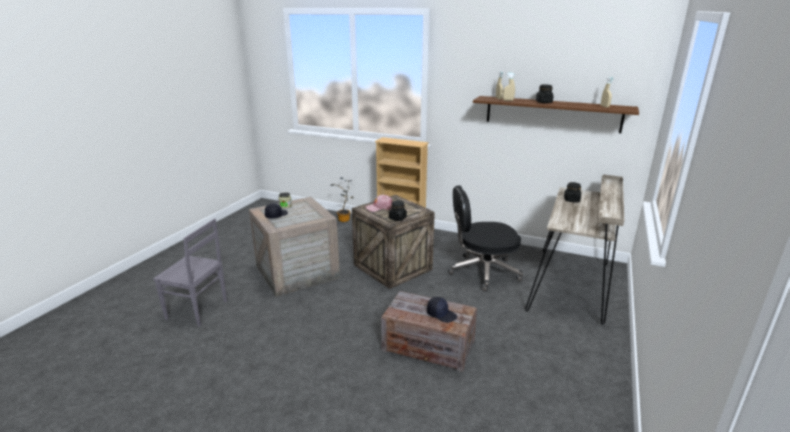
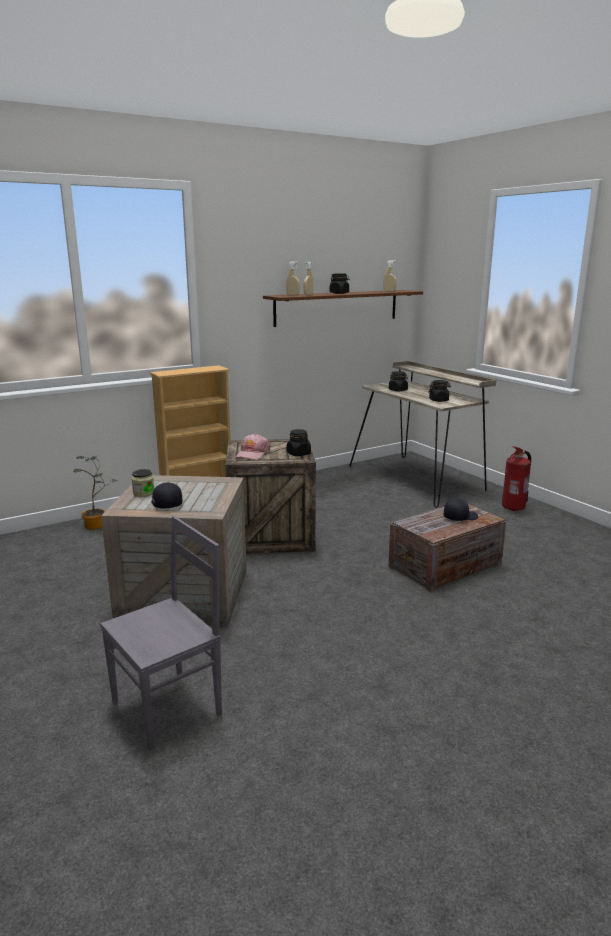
camera: 55 degrees left, 5 degrees down
(483, 272) = (347, 500): black office chair -> none
(570, 220) = (439, 400): none -> black jar
(589, 350) = (514, 507): none -> fire extinguisher

